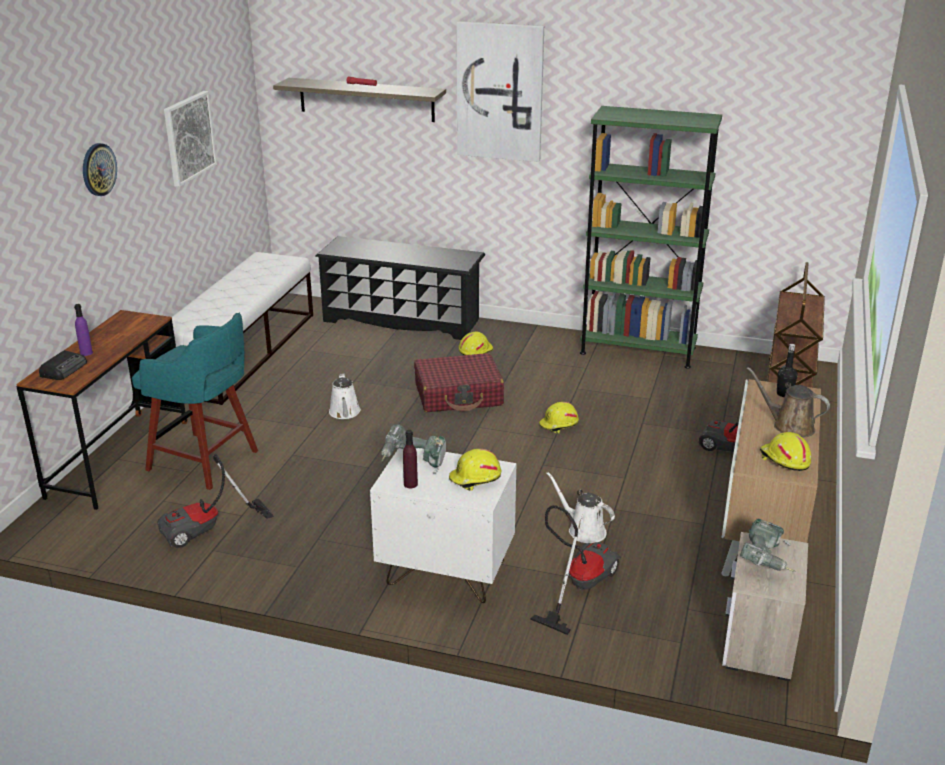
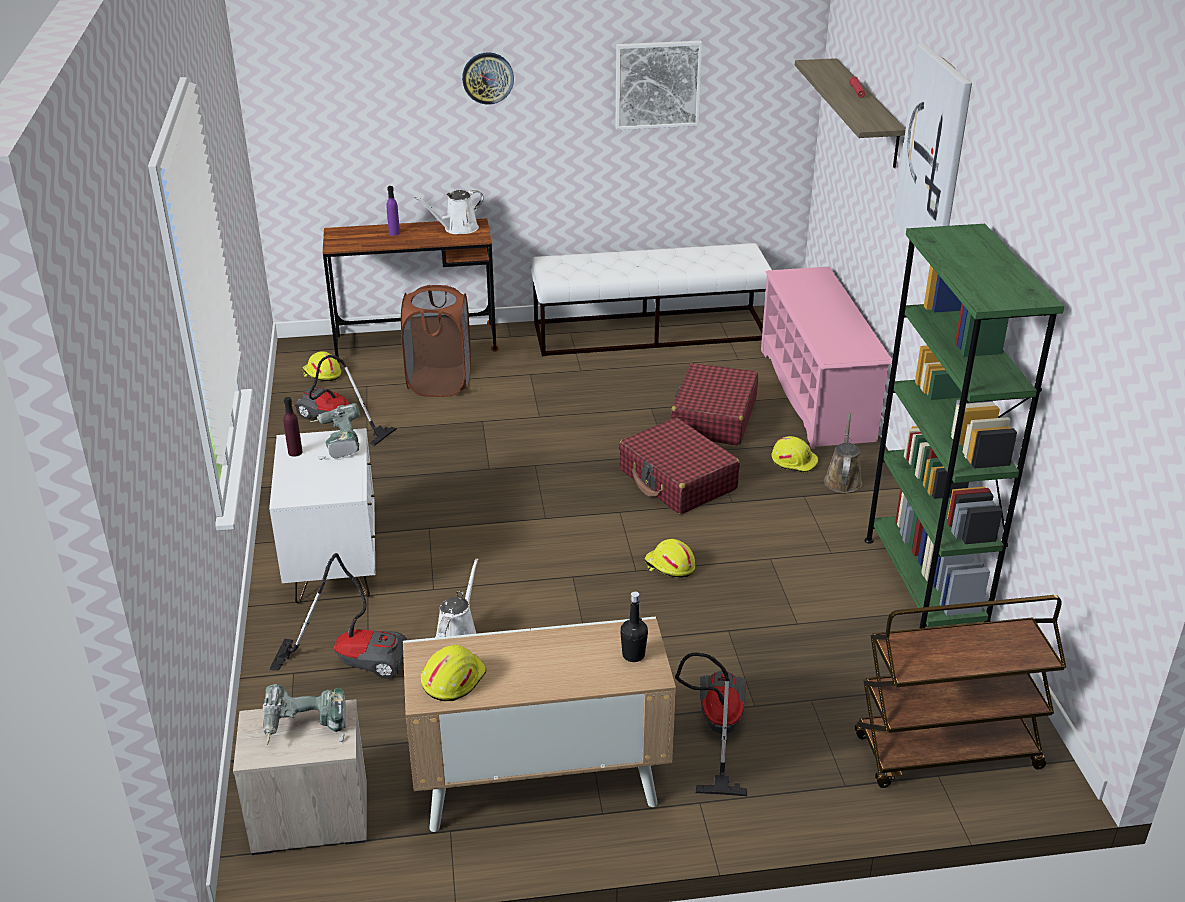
camera: 65 degrees right, 5 degrees up
(64, 369) = (360, 235): radio -> none
(205, 461) = (439, 383): turquoise stool -> brown laundry basket
(345, 413) = (580, 423): white watering can -> white watering can (458, 229)
(393, 362) = (713, 418): none -> red suitcase
(402, 320) = (816, 394): black shoe rack -> pink shoe rack
(475, 478) = (323, 484): yellow hard hat -> yellow hard hat (321, 374)
(789, 426) = (543, 671): brown watering can -> brown watering can (842, 479)

